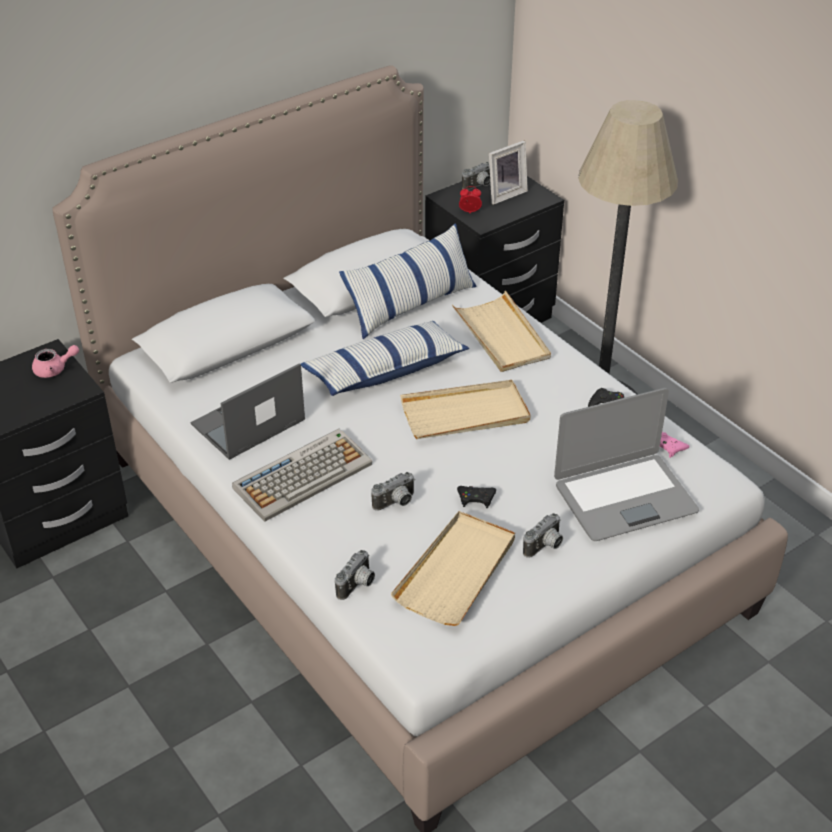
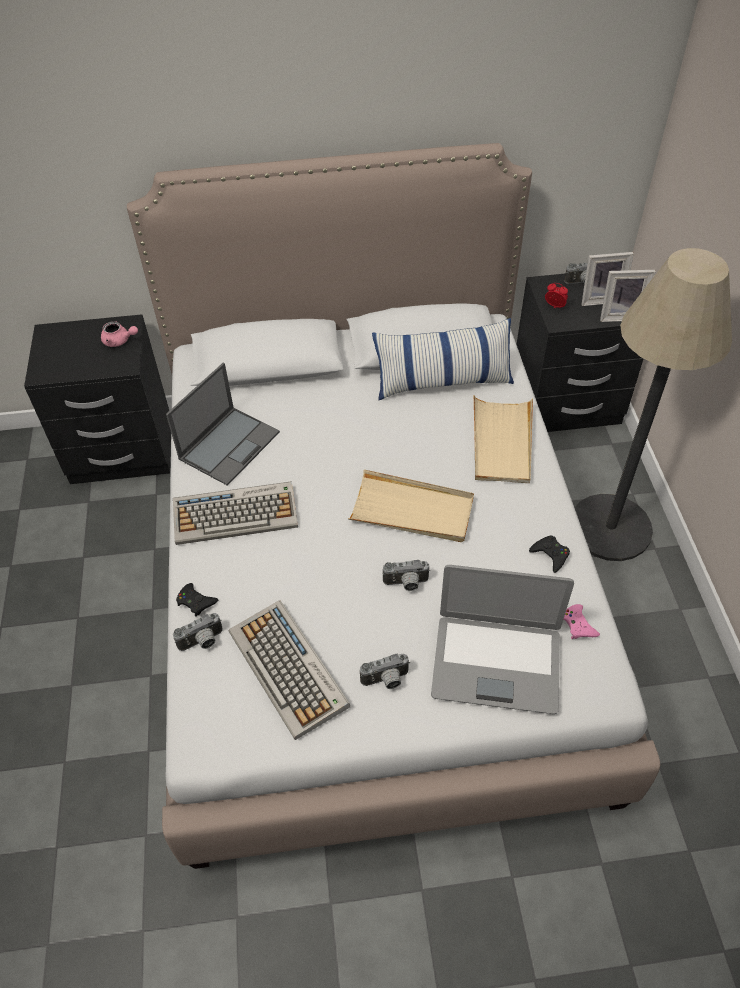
camera: 30 degrees right, 10 degrees up
(247, 423) = (230, 445): laptop -> laptop turned 135 degrees clockwise
(385, 371) = (375, 438): pillow -> none
(396, 503) = (289, 575): camera -> camera (406, 584)
(457, 571) = (289, 669): beige tray -> keyboard
(476, 498) = (360, 601): black game controller -> black game controller (196, 602)
(531, 202) = (620, 315): none -> picture frame

